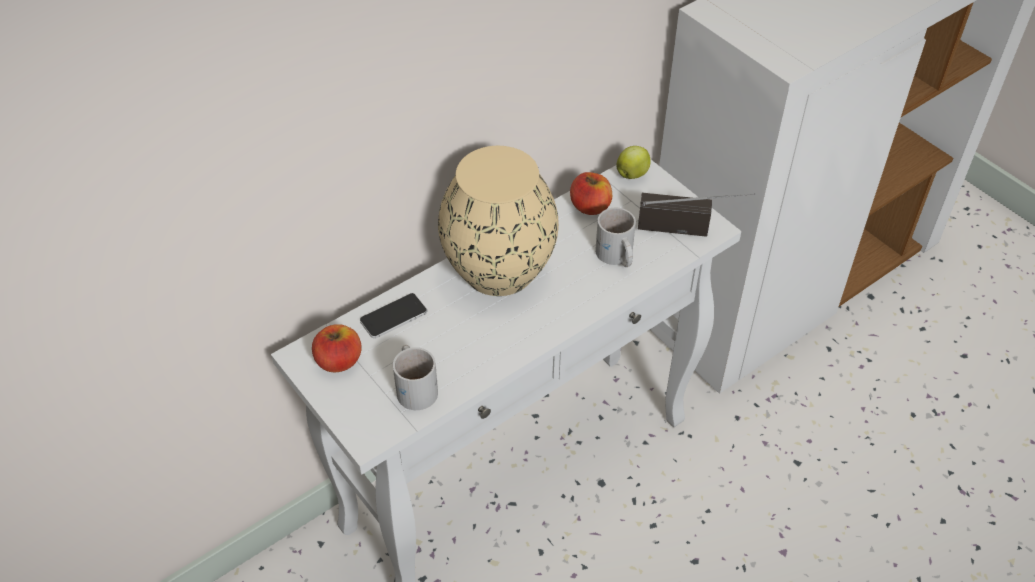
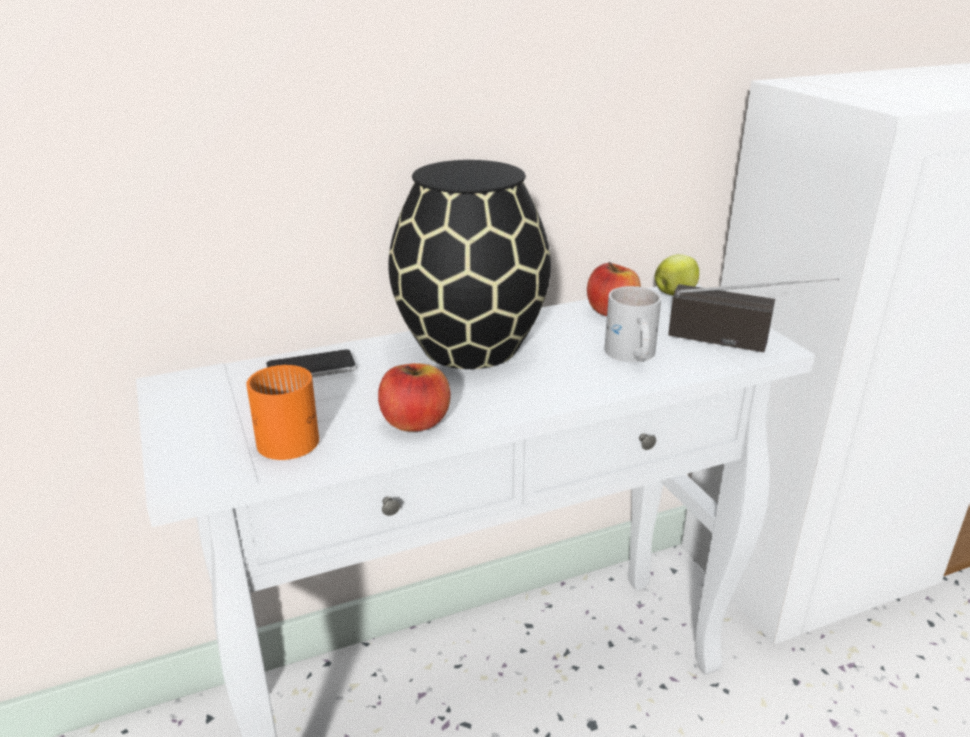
camera: 15 degrees right, 20 degrees down
(339, 361) = (211, 396): apple -> apple (415, 422)
(416, 386) = (292, 434): white mug -> orange mug
(500, 269) = (472, 346): beige vase -> black vase

